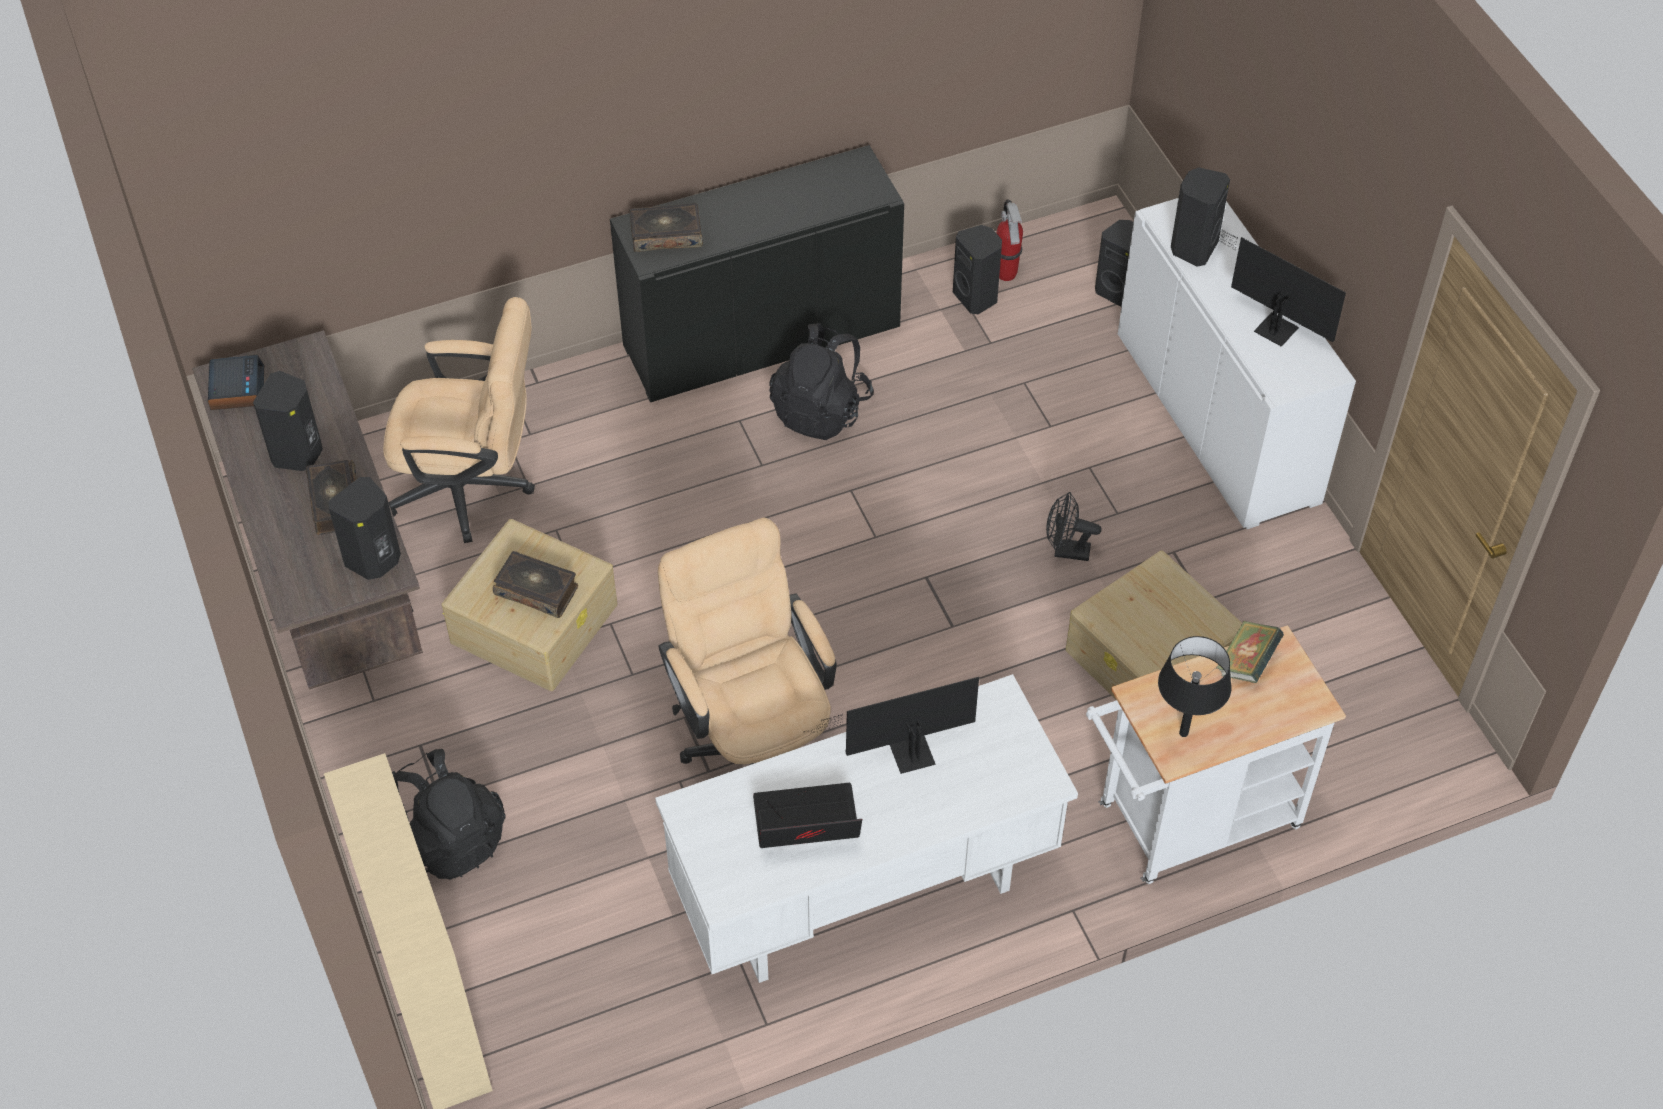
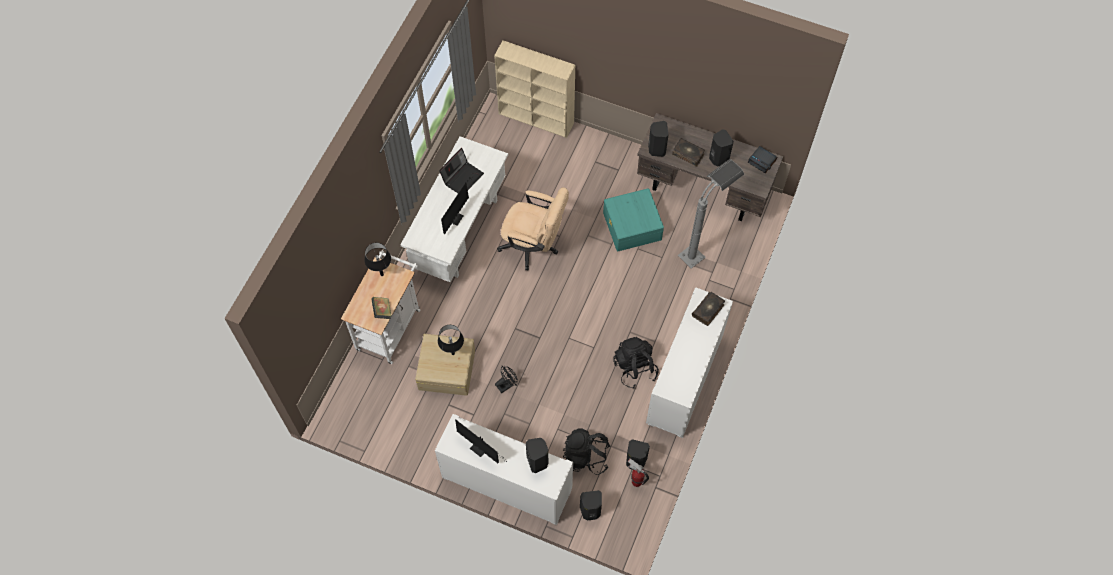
camera: 135 degrees right, 10 degrees up
(450, 838) = (580, 155): black backpack -> black backpack (586, 456)
(473, 488) = (701, 249): beige office chair -> grey floor lamp
(535, 622) = (632, 226): beige storage box -> turquoise storage box
(537, 590) = (628, 213): book -> none
(761, 337) = (685, 378): black cabinet -> white cabinet
(1134, 614) = (453, 353): none -> black table lamp
(1271, 326) = (481, 449): monitor -> monitor turned 45 degrees clockwise

